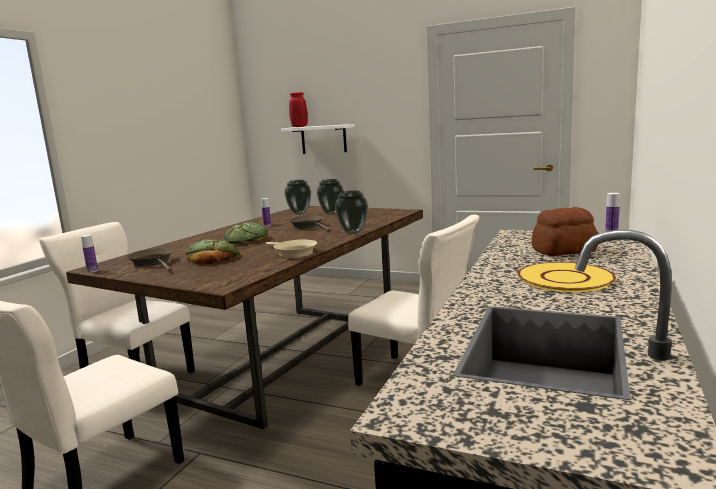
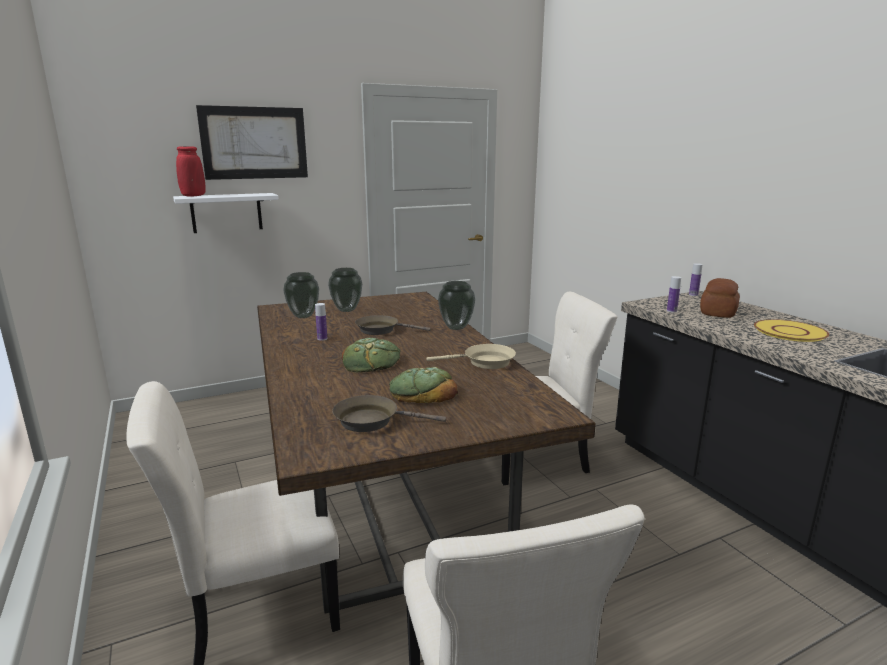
camera: 50 degrees left, 5 degrees up
(92, 271) = (326, 460): bottle -> bottle (671, 311)
(343, 86) = (254, 143): none -> picture

